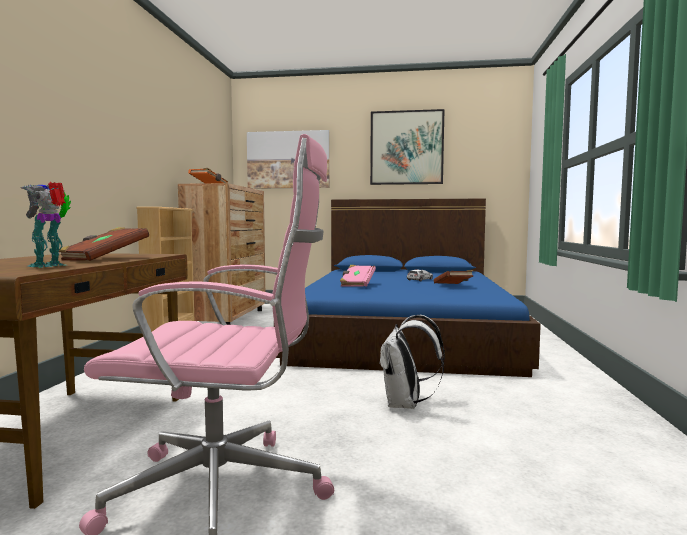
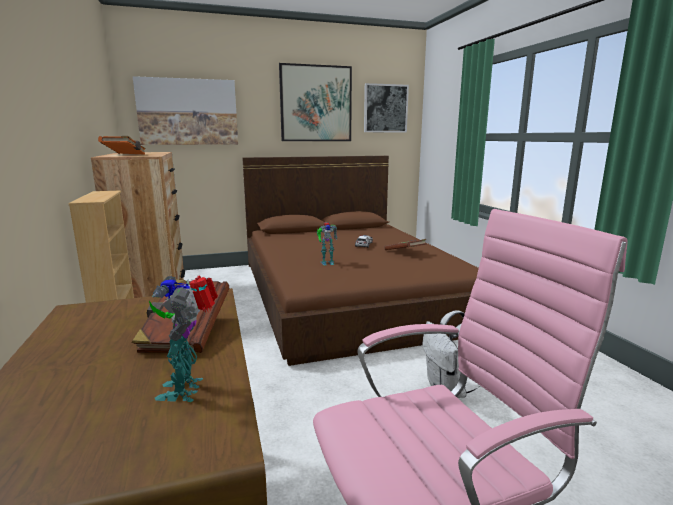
camera: 25 degrees left, 10 degrees up
(357, 284) = (326, 262): pink book -> toy robot
(404, 331) = (350, 292): blue bed -> brown bed
(484, 149) = (385, 108): none -> picture

